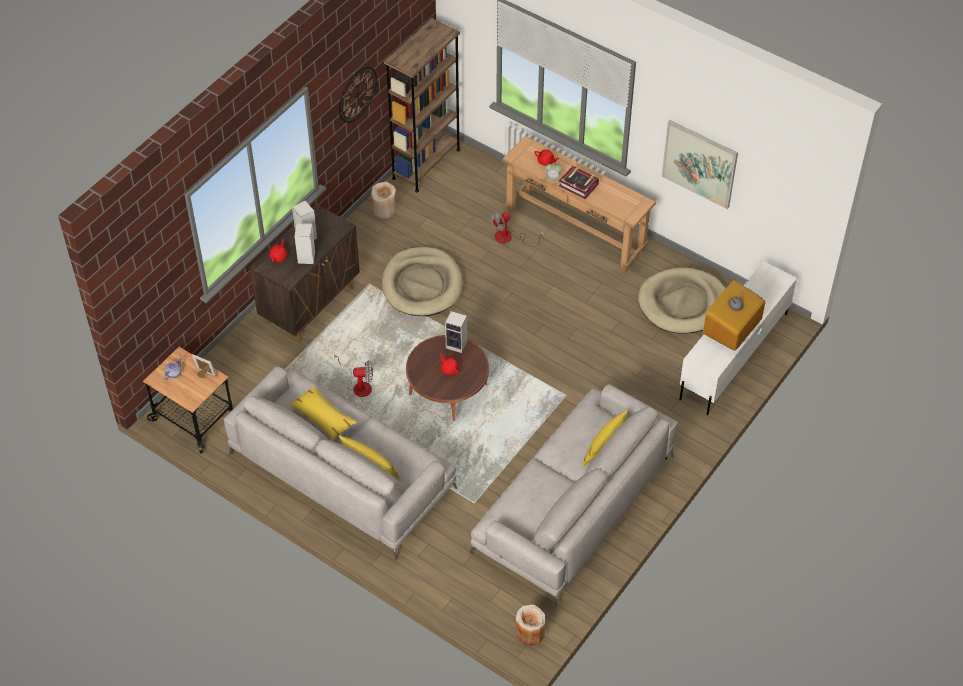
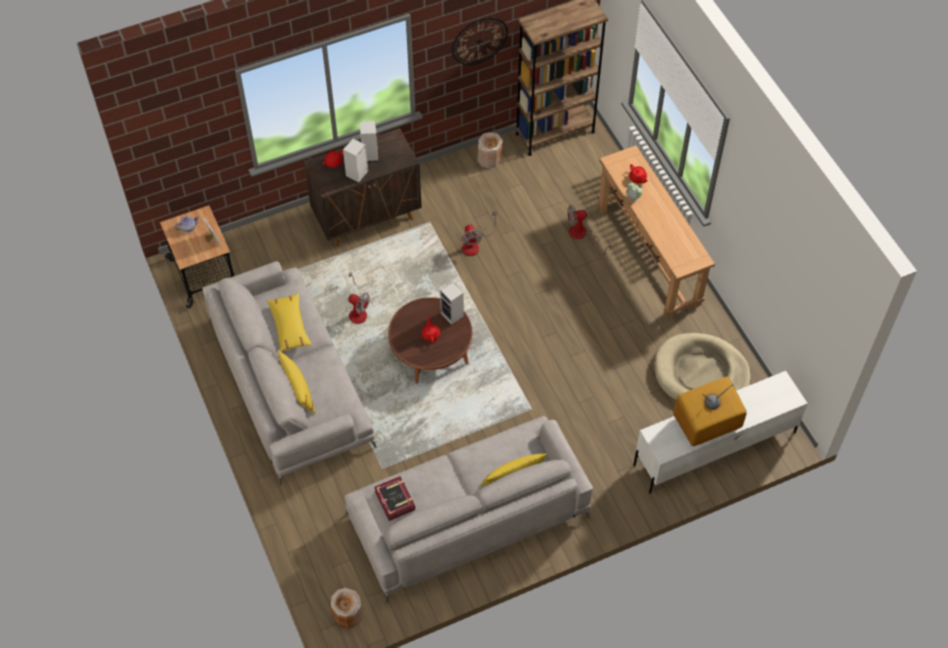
camera: 30 degrees right, 5 degrees up
(422, 285) = (474, 244): beige dog bed -> fan
(578, 185) = (652, 215): book -> book (395, 500)
(699, 163) = (759, 246): picture -> none

